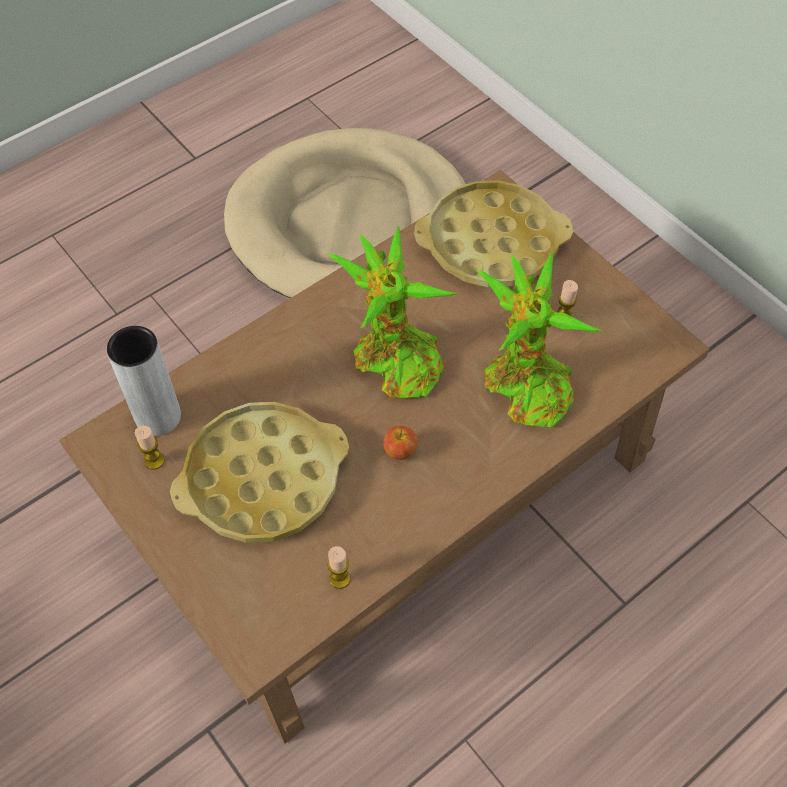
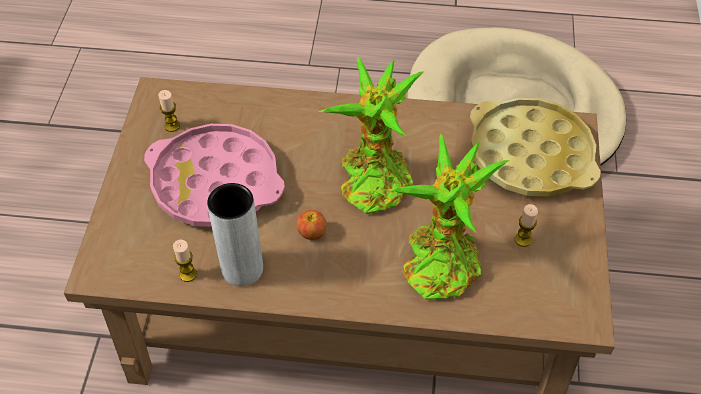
camera: 45 degrees right, 5 degrees down
(158, 416) = (202, 104): grey vase -> grey vase (242, 269)
(263, 478) = (215, 183): yellow tray -> pink tray

